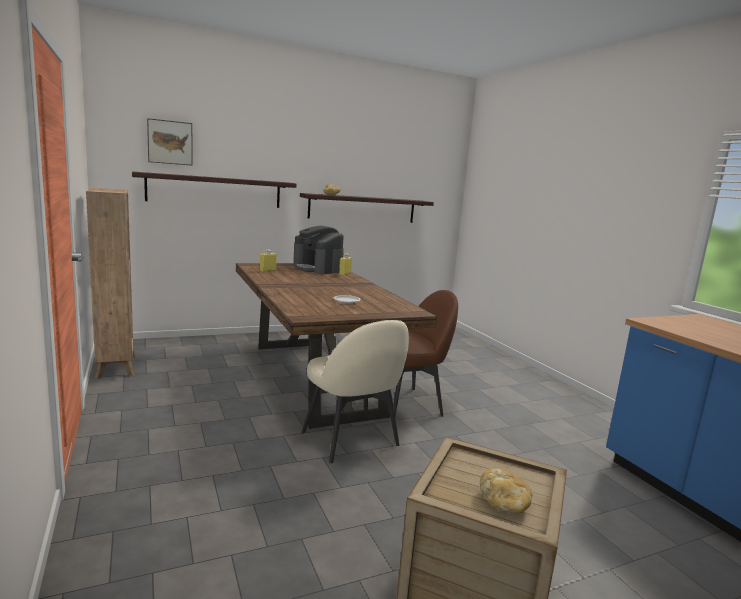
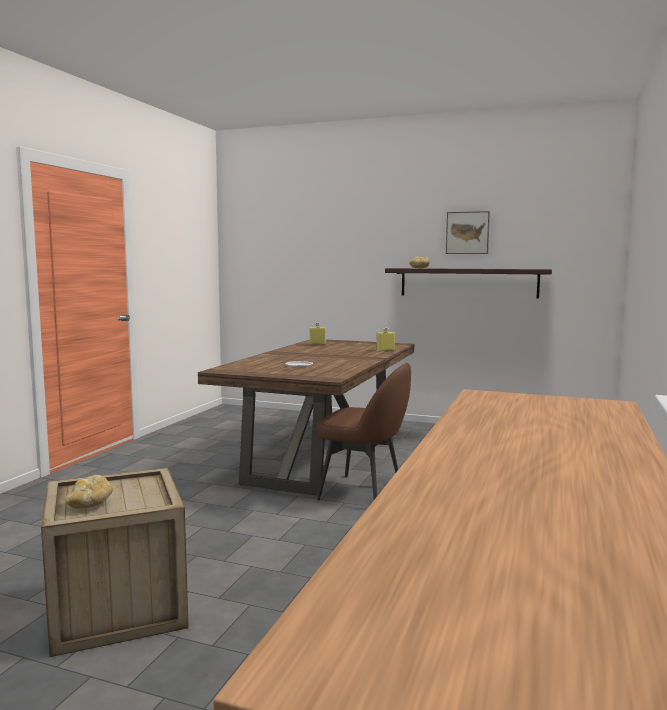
camera: 45 degrees right, 5 degrees down
(116, 366) = (201, 420): brown bookcase -> none
(170, 142) = (275, 230): picture -> picture (467, 233)
(215, 191) = (311, 270): shelf -> none
(317, 268) = (374, 346): coffee machine -> none
(351, 440) = (253, 500): beige chair -> none

